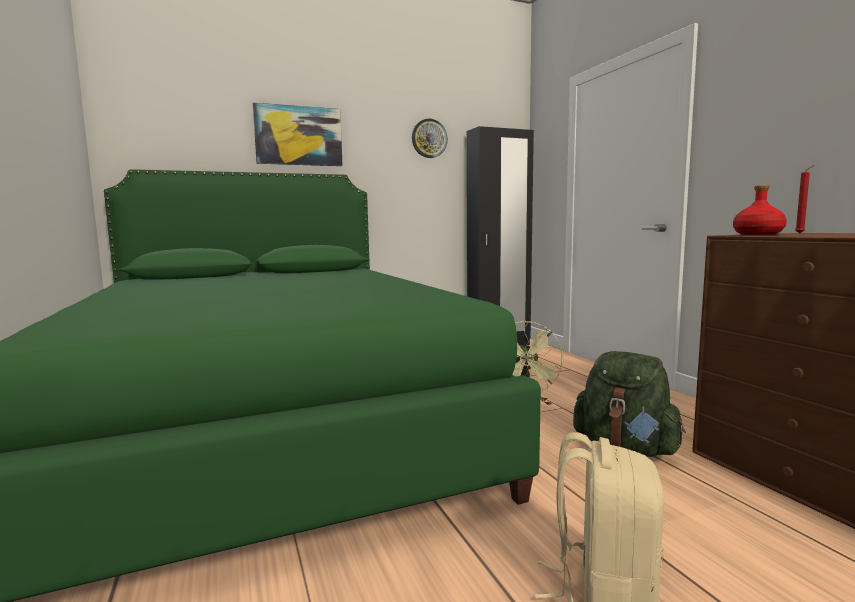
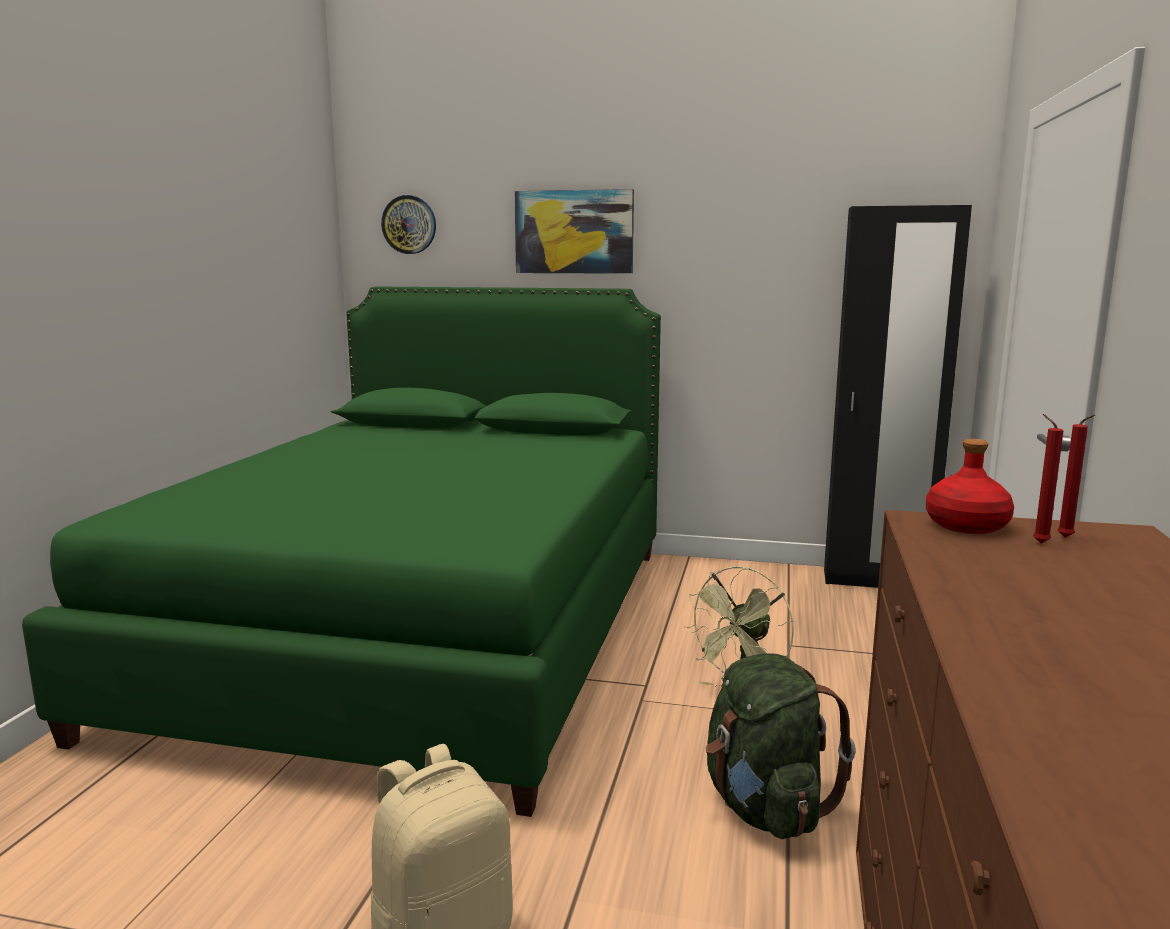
camera: 35 degrees right, 5 degrees up
(429, 138) = (780, 224): wall clock -> wall clock (409, 224)
(802, 234) = (1038, 542): none -> red candle

